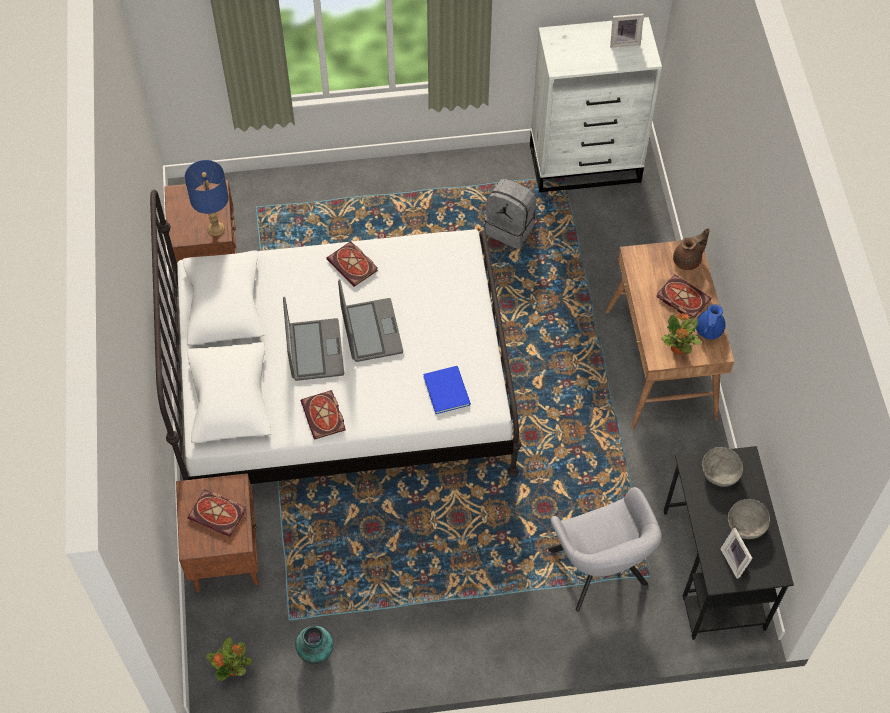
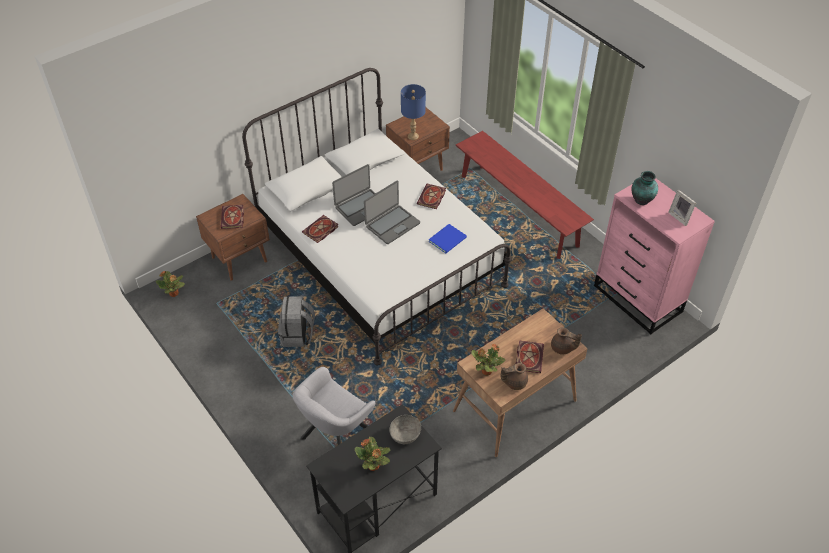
camera: 60 degrees right, 10 degrees down
(316, 653) = (202, 324): vase -> vase (641, 201)
(368, 197) = (518, 210): none -> red bench
(447, 389) = (377, 275): blue book -> blue book (448, 239)
(511, 228) = (554, 284): grey backpack -> grey backpack (298, 335)
(586, 163) = (638, 299): white dresser -> pink dresser
(708, 330) = (514, 382): blue teapot -> brown teapot
(735, 561) = (341, 471): picture frame -> none
(746, 525) = (373, 466): grey bowl -> potted plant

